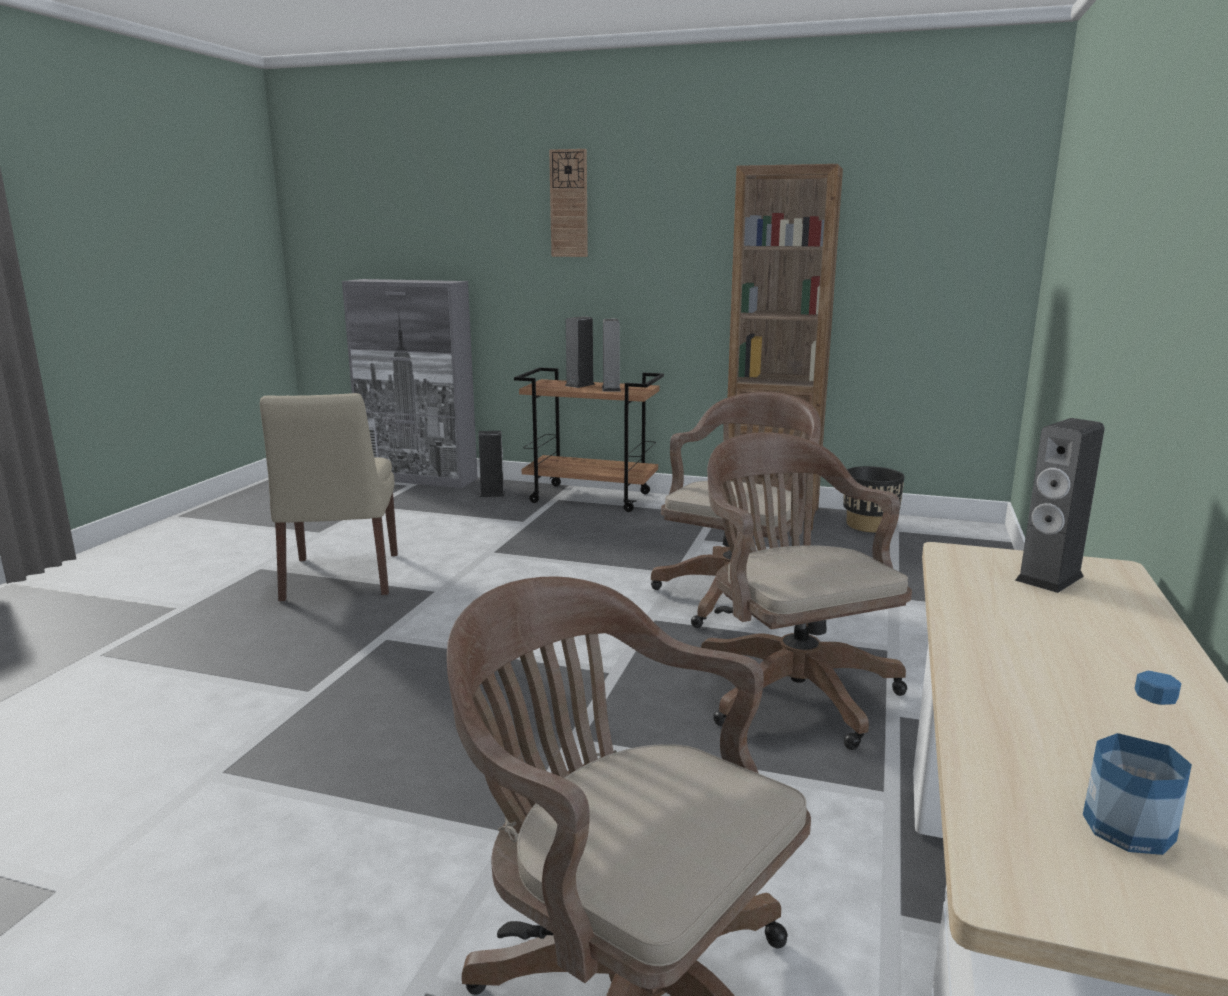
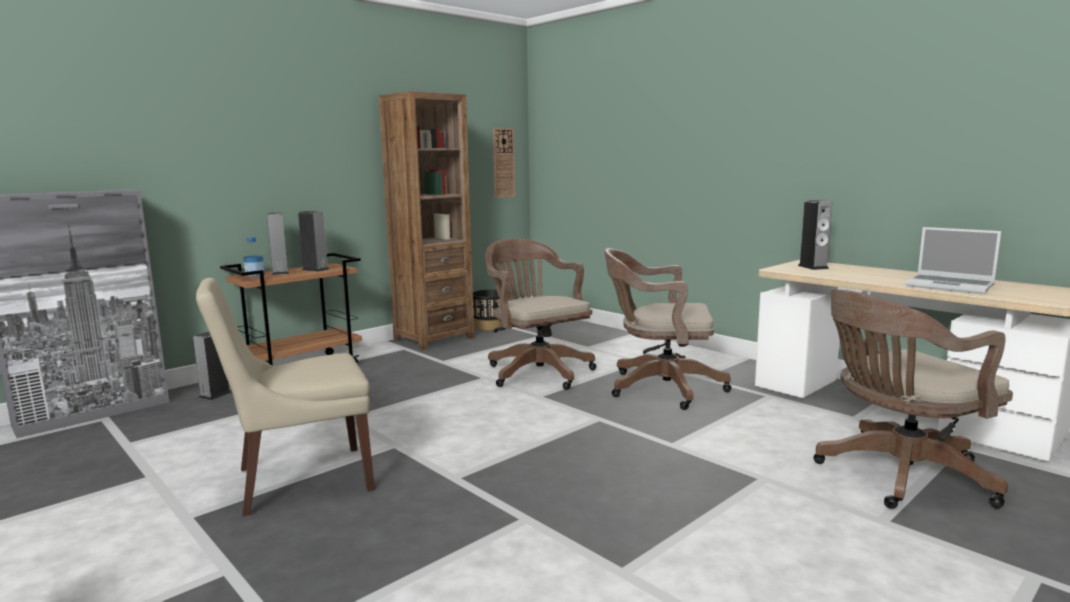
camera: 60 degrees left, 5 degrees down
(341, 578) = (299, 480): beige chair -> beige chair turned 135 degrees clockwise
(569, 203) = (235, 114): wall clock -> wall clock (503, 163)
(1049, 730) = (950, 286): none -> laptop
(1128, 827) = (1013, 291): bottle -> bottle (255, 274)

